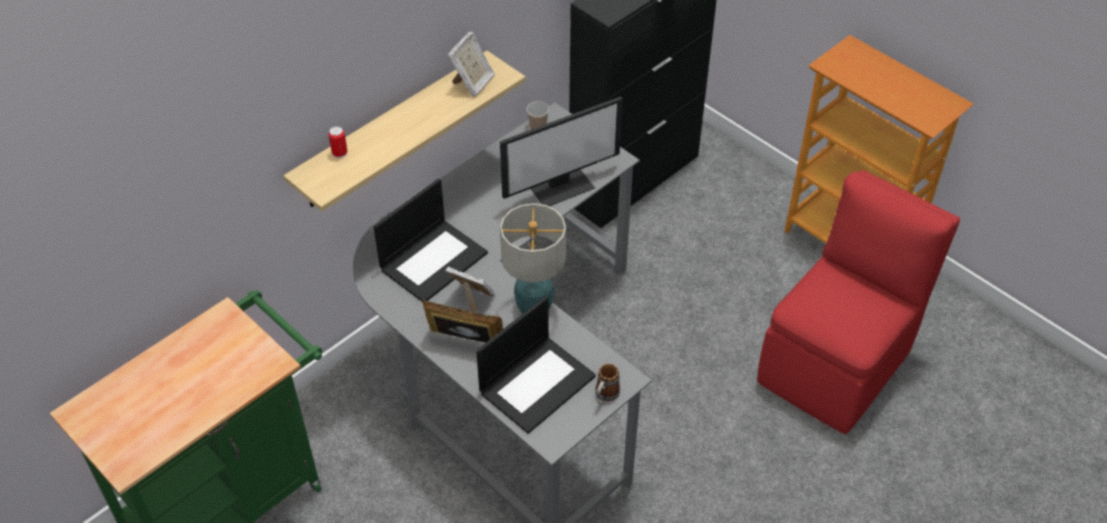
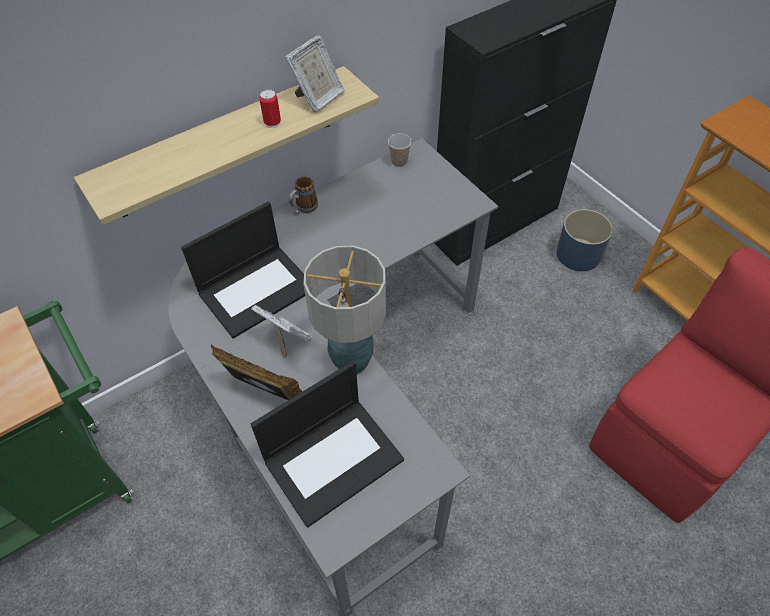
camera: 10 degrees right, 5 degrees up
(339, 153) = (145, 159): can -> can (272, 122)
(561, 186) = (411, 224): monitor -> none
(605, 396) = (410, 489): mug -> mug (303, 208)
(725, 202) = (578, 255): none -> blue planter

